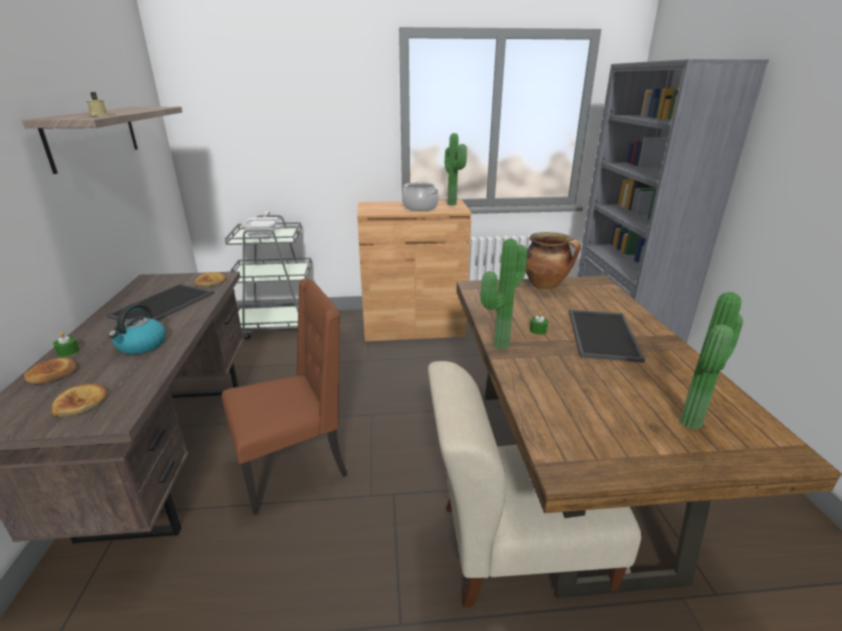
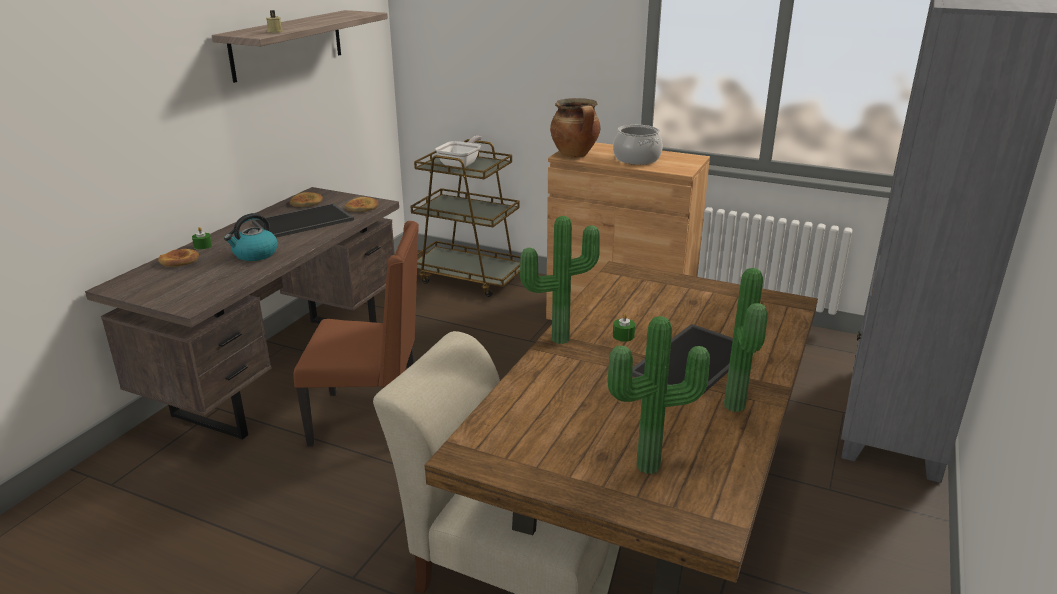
camera: 30 degrees right, 0 degrees up
(81, 403) = (179, 288): bread -> bread (307, 202)
(279, 326) = (468, 277): grey cart -> brown cart
(453, 204) = (687, 161): potted plant -> potted plant (738, 406)
(546, 285) = (712, 291): cooking pot -> cooking pot (575, 155)

